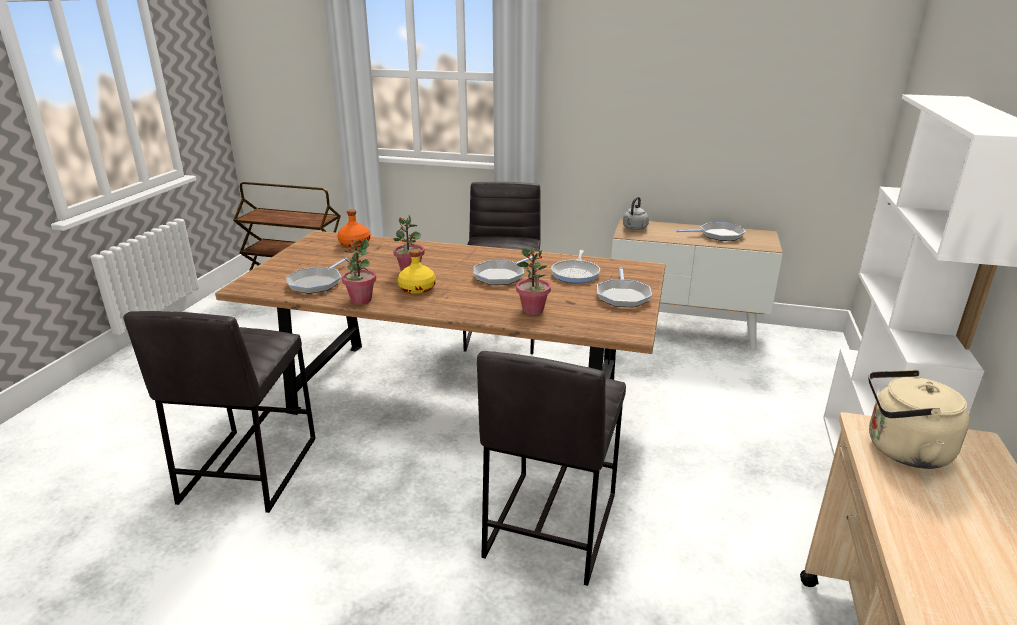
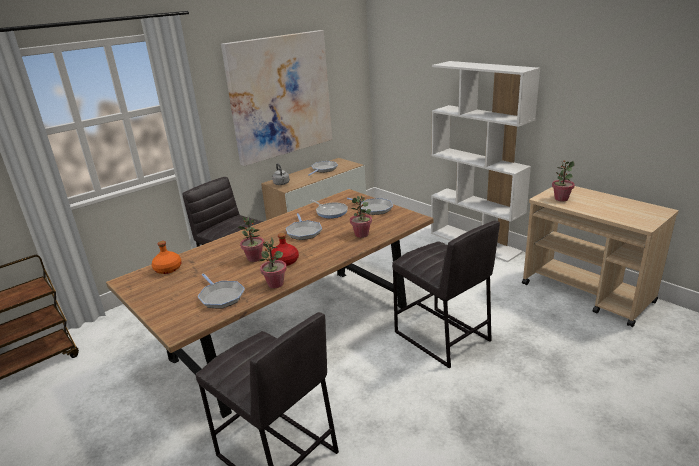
camera: 55 degrees left, 0 degrees up
(417, 289) = (285, 261): yellow bottle -> red bottle
(686, 102) = (280, 96): none -> picture
(902, 450) = (561, 199): beige kettle -> potted plant

